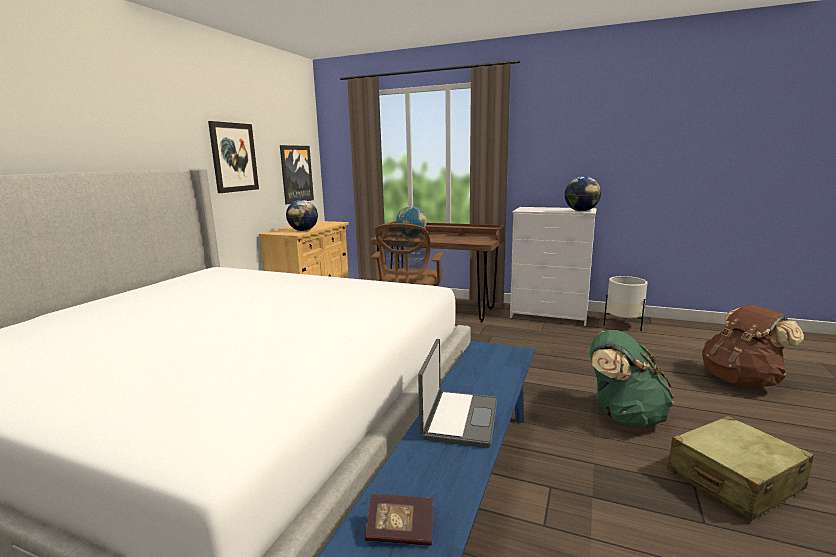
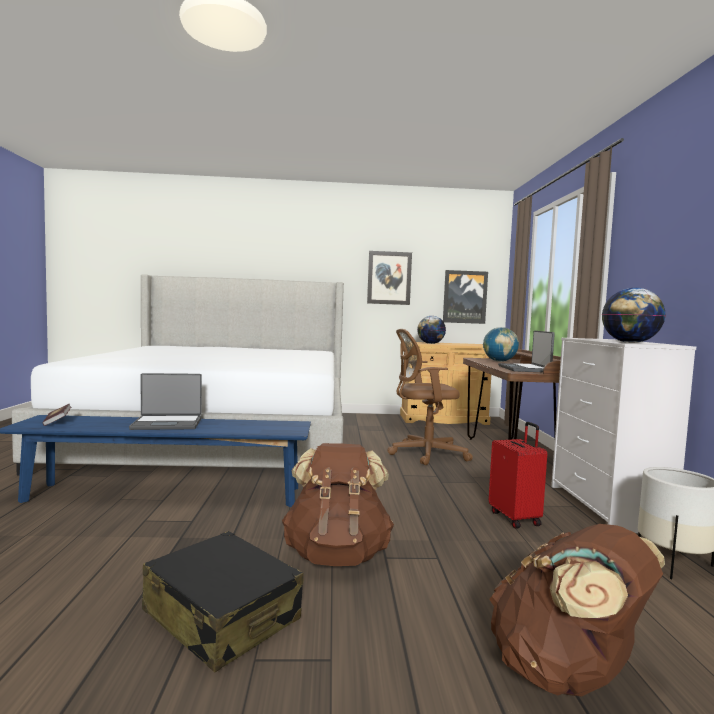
camera: 65 degrees right, 10 degrees down
(468, 239) = (524, 369): none -> laptop
(562, 342) = (515, 518): none -> red suitcase
(624, 415) = (337, 554): green backpack -> brown backpack
(733, 480) = (222, 616): beige suitcase -> black suitcase

